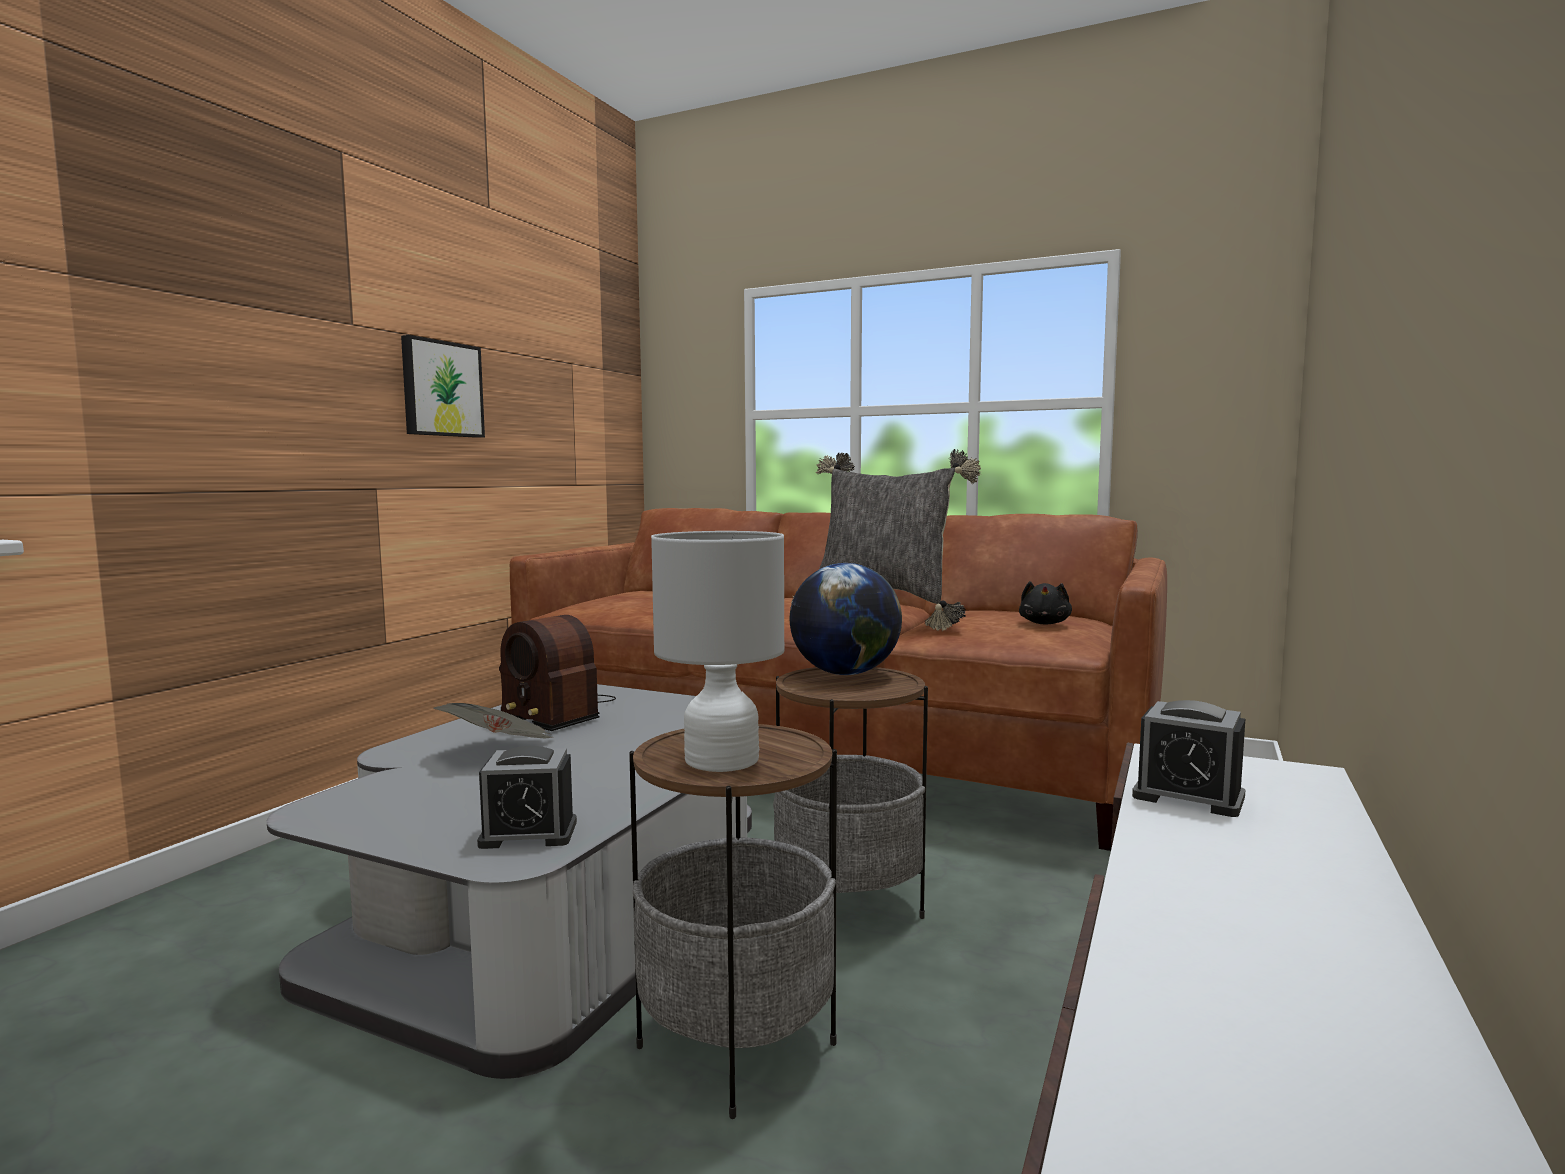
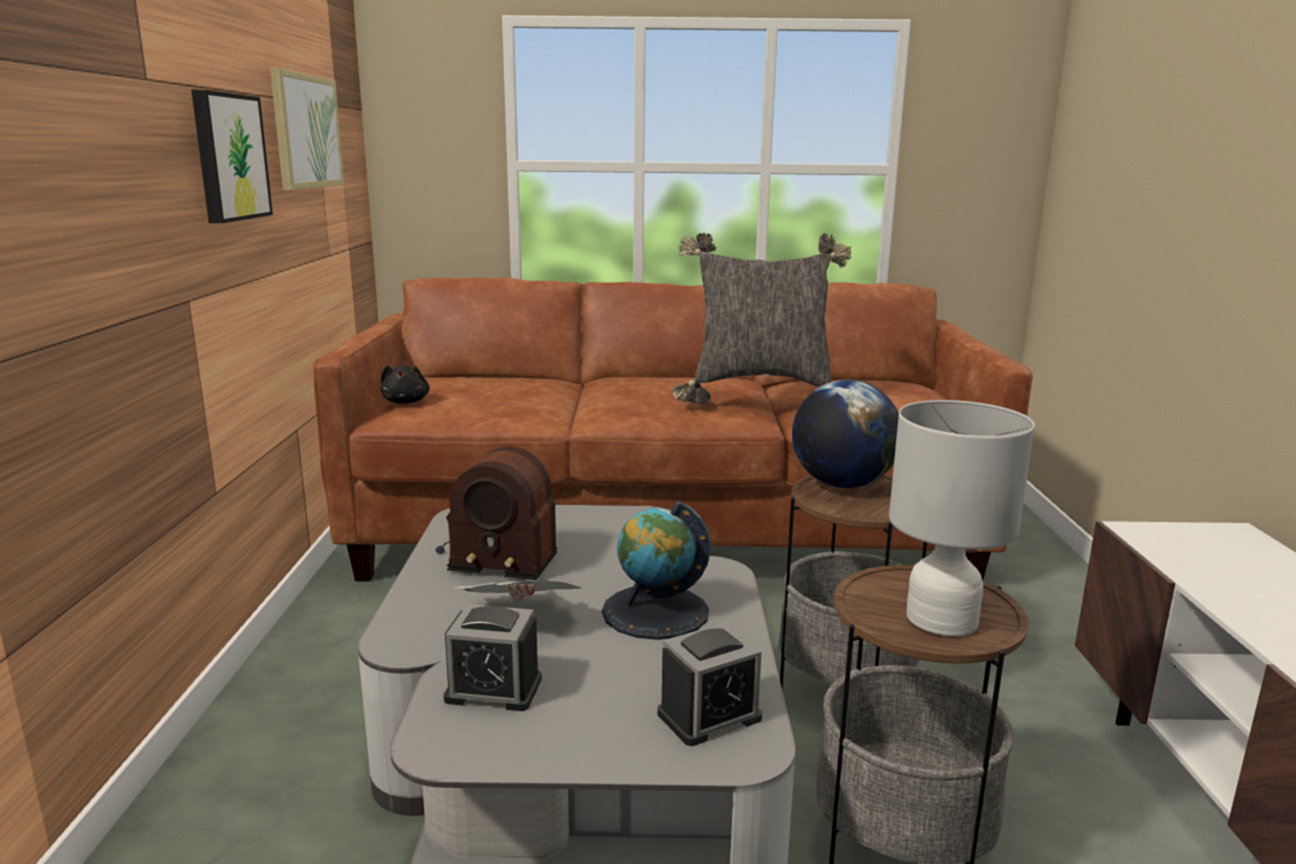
camera: 25 degrees left, 10 degrees up
(551, 382) = (306, 131): none -> picture
(610, 764) = (655, 612): none -> globe
(1044, 623) = (902, 396): black plush toy -> black plush toy (406, 402)
(1188, 796) = (1211, 572): alarm clock -> alarm clock (493, 689)

